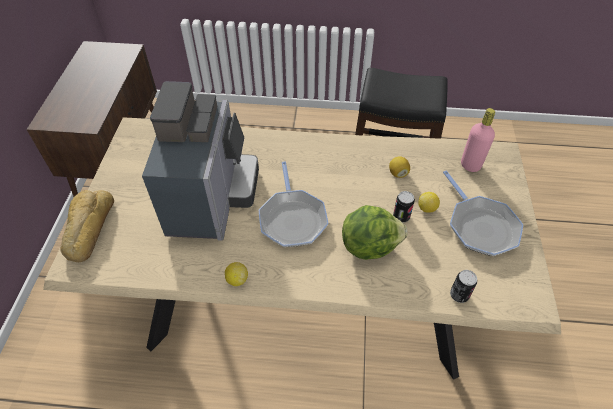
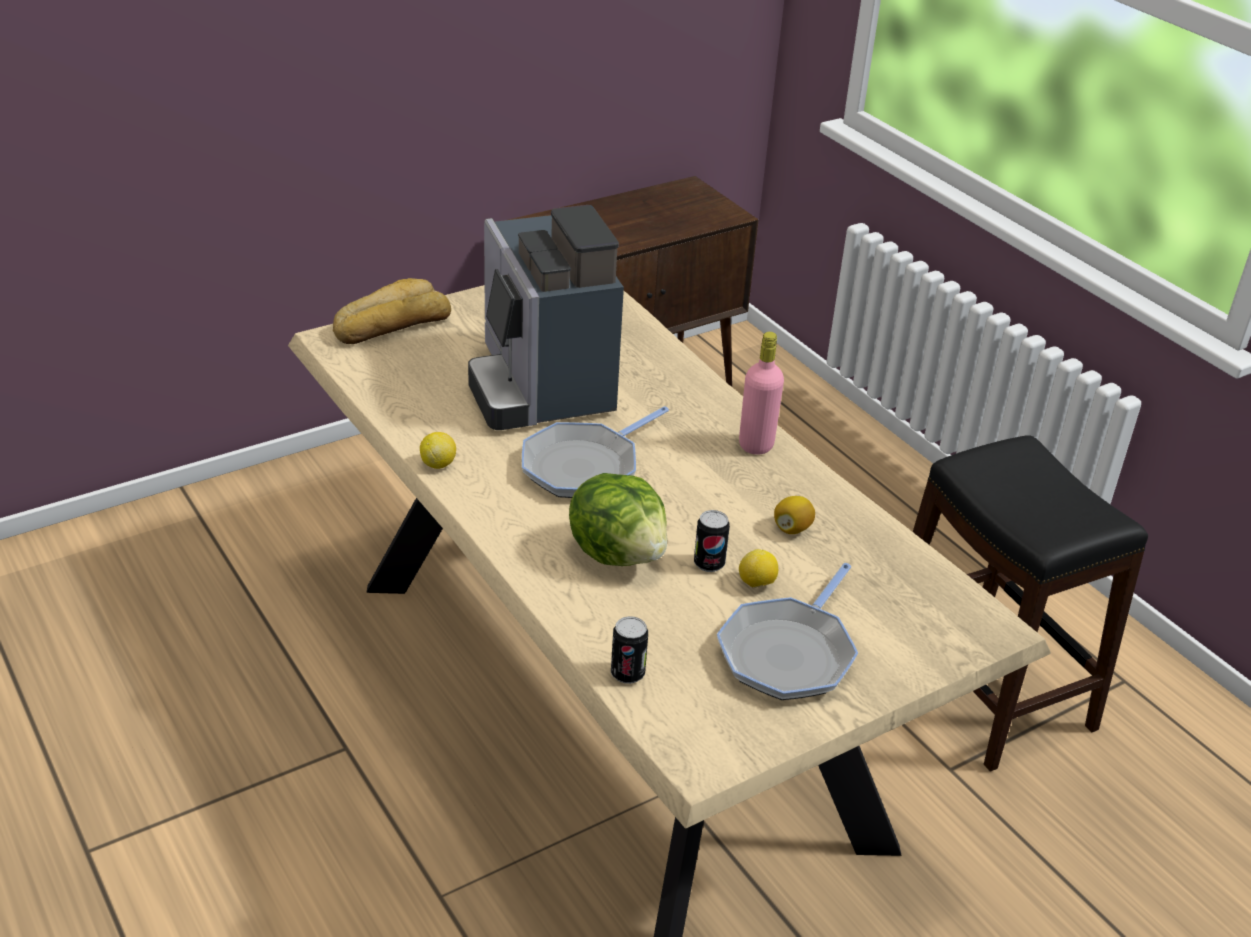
camera: 50 degrees right, 15 degrees down
(211, 197) = (540, 386): coffee machine -> coffee machine turned 105 degrees clockwise
(470, 165) = (912, 599): pink bottle -> pink bottle (756, 445)

